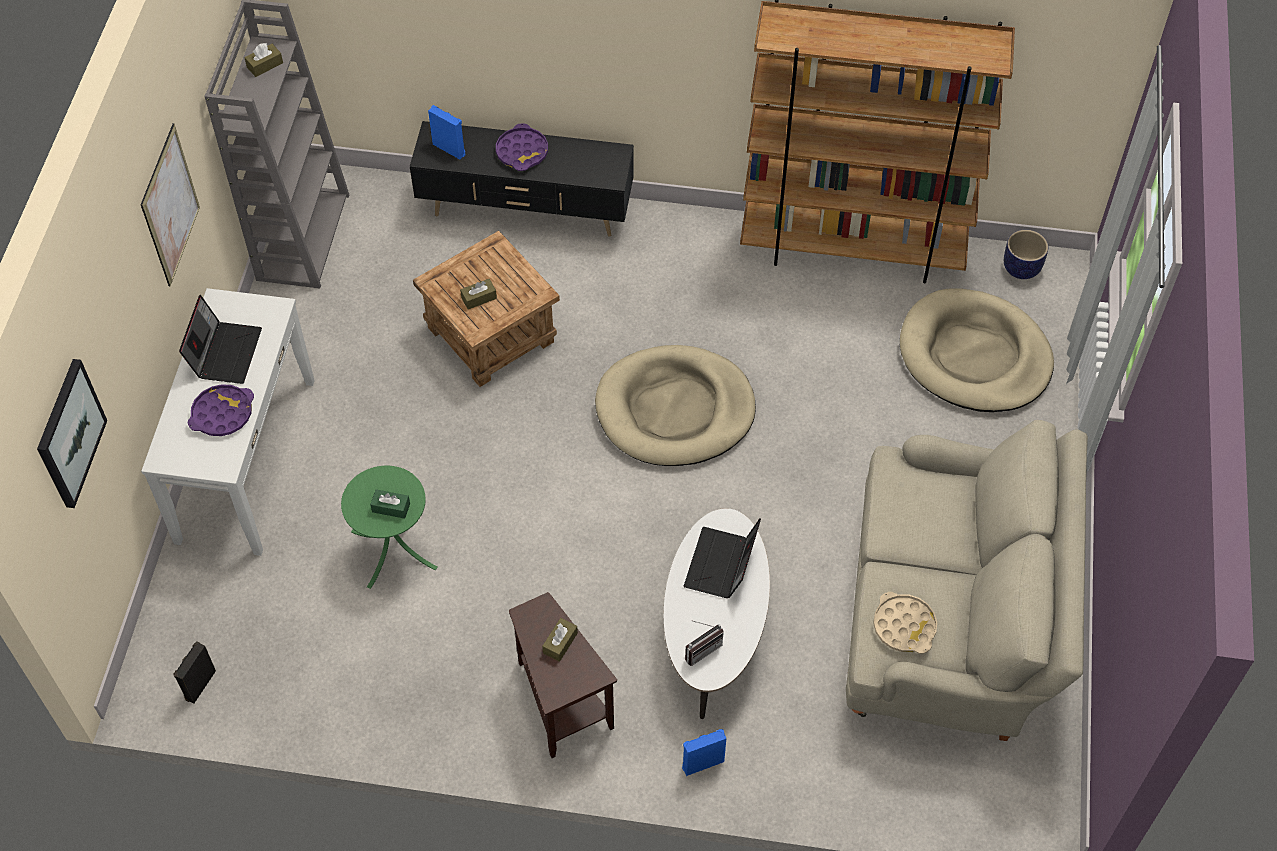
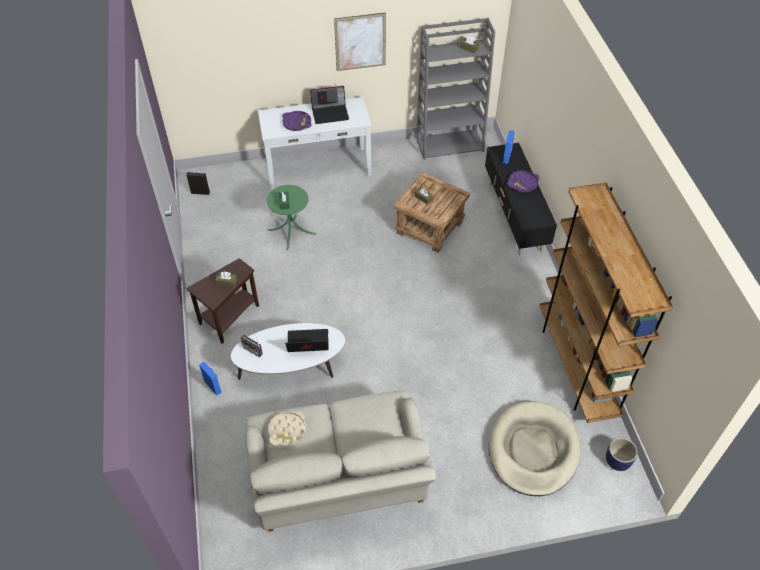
camera: 70 degrees right, 5 degrees down
(69, 433) = (216, 48): picture -> none
(675, 410) = (421, 314): beige dog bed -> none

